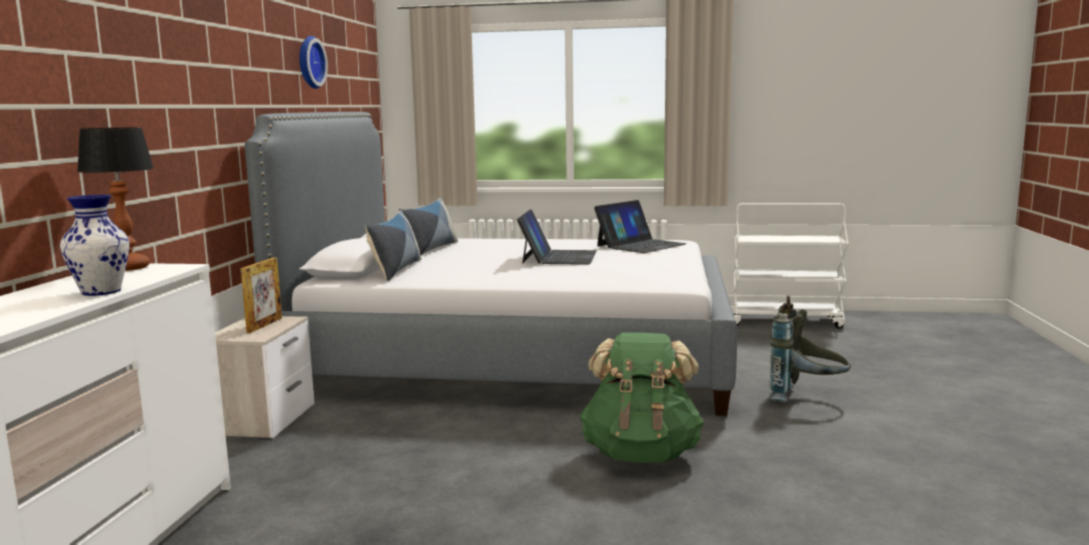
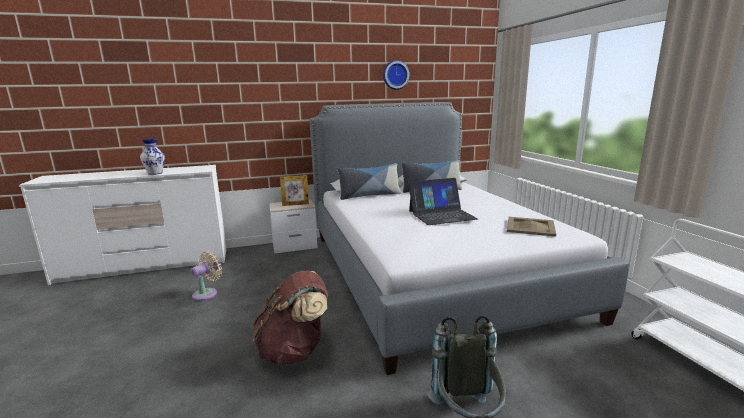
camera: 65 degrees right, 5 degrees up
(127, 267) = (203, 167): table lamp -> none
(367, 510) = (207, 293): none -> beige fan
(640, 245) = (531, 226): laptop -> beige tray
(641, 454) = (295, 351): green backpack -> brown backpack

